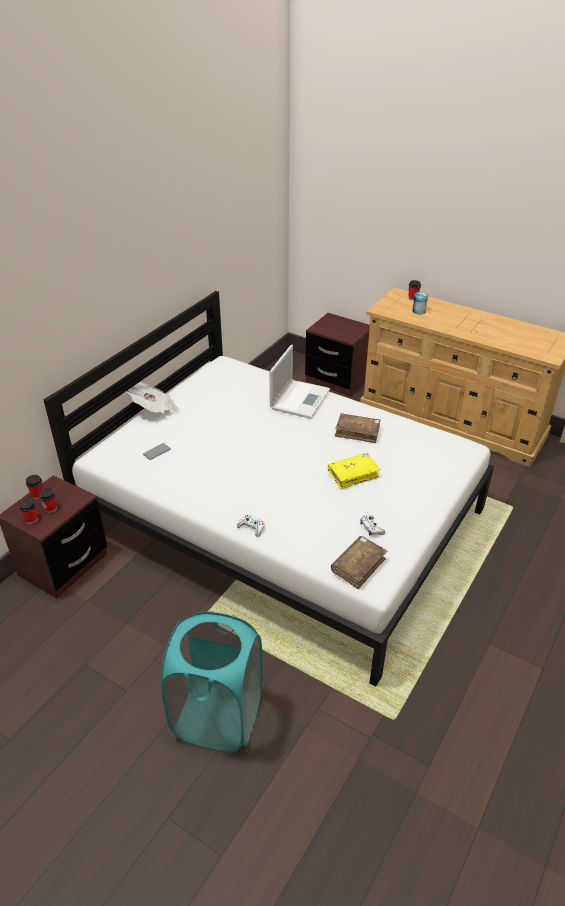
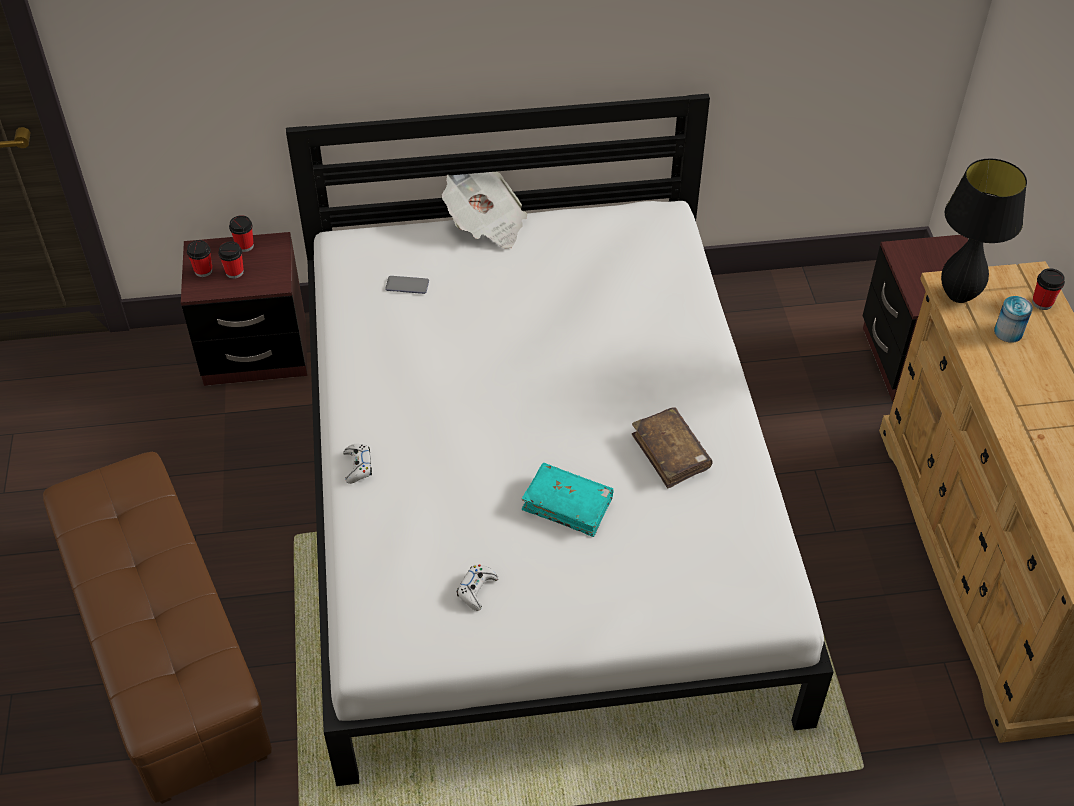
camera: 50 degrees right, 10 degrees up
(217, 717) = (165, 651): turquoise laundry basket -> brown ottoman
(300, 398) = (675, 344): laptop -> none
(353, 475) = (568, 505): yellow book -> turquoise book
(358, 566) = (387, 618): brown book -> none
(388, 310) = (958, 295): none -> black table lamp

